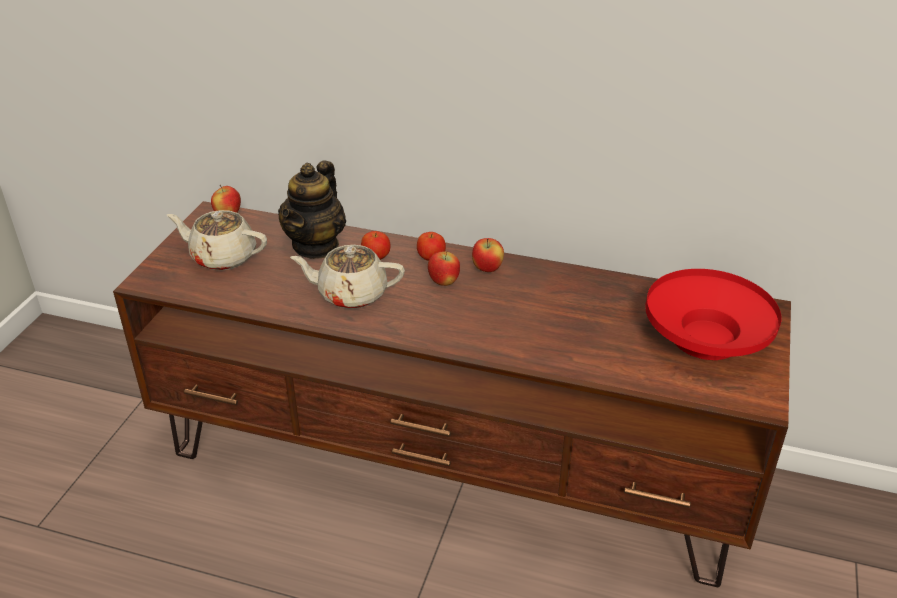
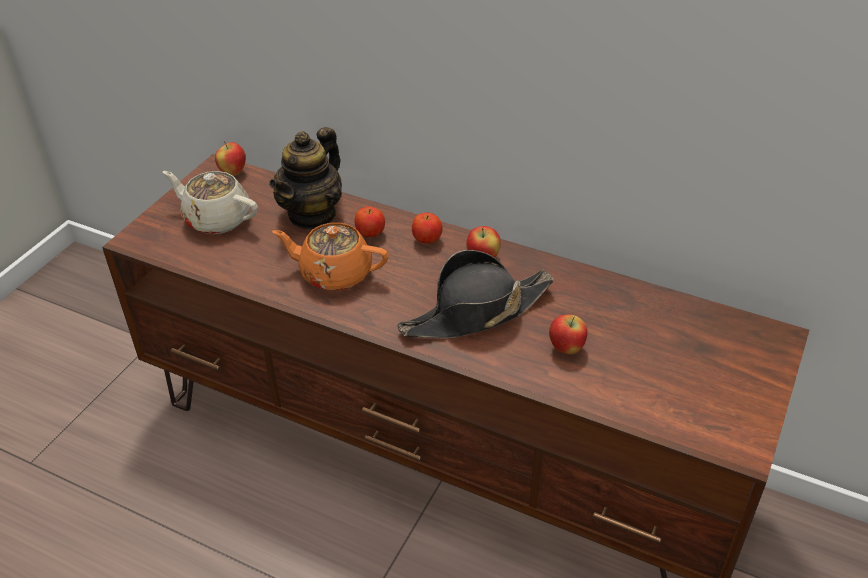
camera: 10 degrees right, 5 degrees up
(351, 294) = (334, 273): beige teapot -> orange teapot
(444, 282) = (433, 269): apple -> apple (566, 348)
(493, 315) = (476, 312): none -> black hat
(706, 338) = (701, 365): red bowl -> none

